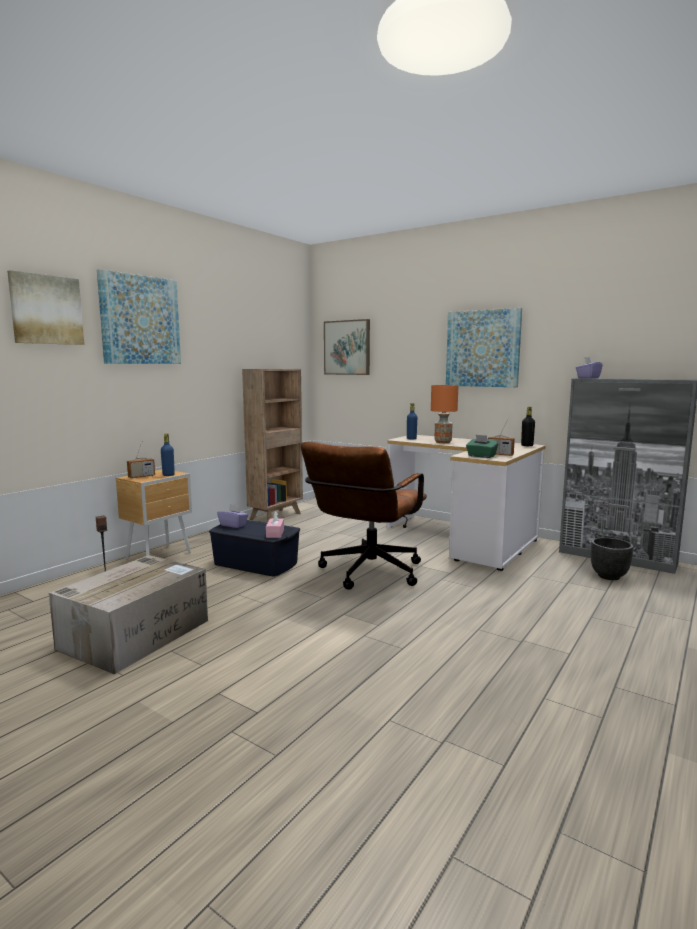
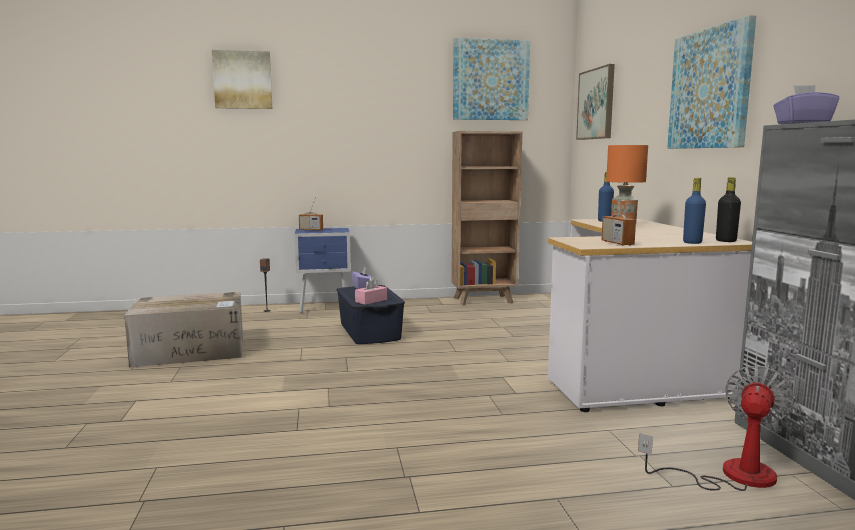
camera: 45 degrees right, 0 degrees up
(140, 320) = (332, 84): picture -> picture (490, 80)
(160, 555) = (326, 308): brown nightstand -> blue nightstand
(168, 475) = (330, 231): blue bottle -> blue bottle (692, 242)
(366, 574) = (430, 366): brown office chair -> none
(481, 456) = (582, 241): green tissue box -> none
(609, 576) = (730, 475): black planter -> fan

